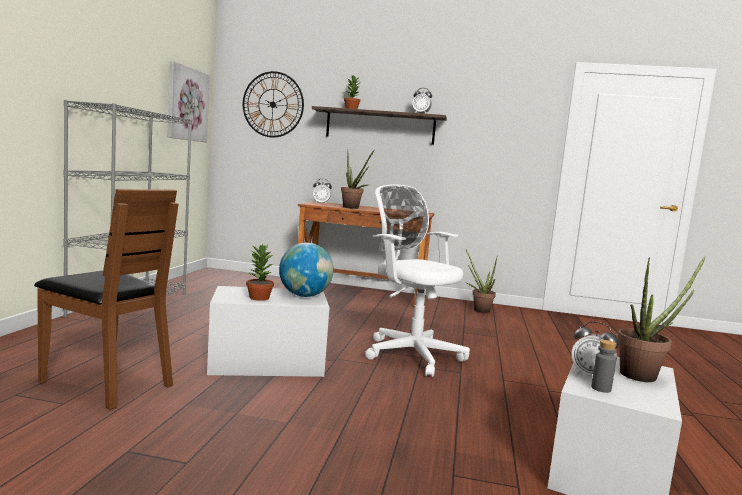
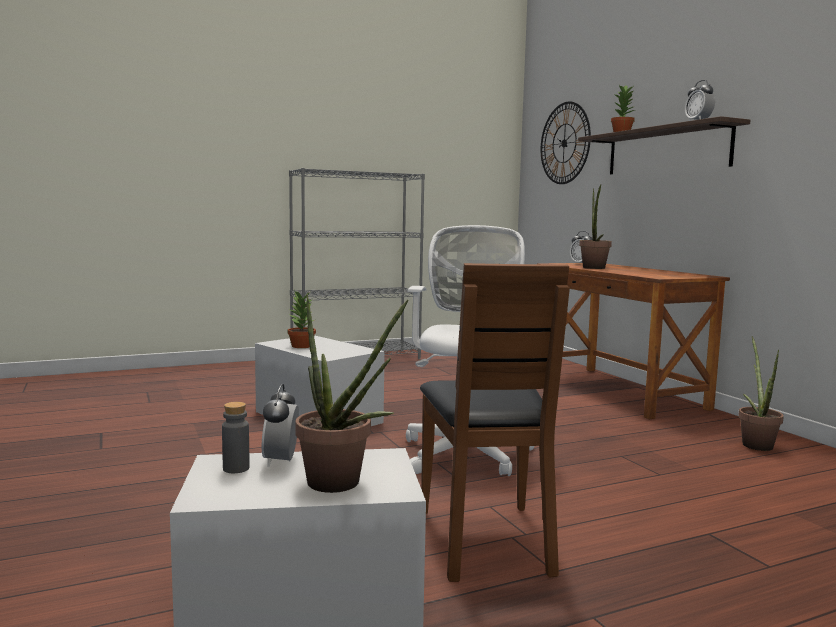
camera: 55 degrees right, 0 degrees up
(107, 382) = (197, 399): brown chair -> brown chair (486, 539)
(186, 104) = (468, 158): picture -> none
(304, 296) = (344, 351): globe -> none

